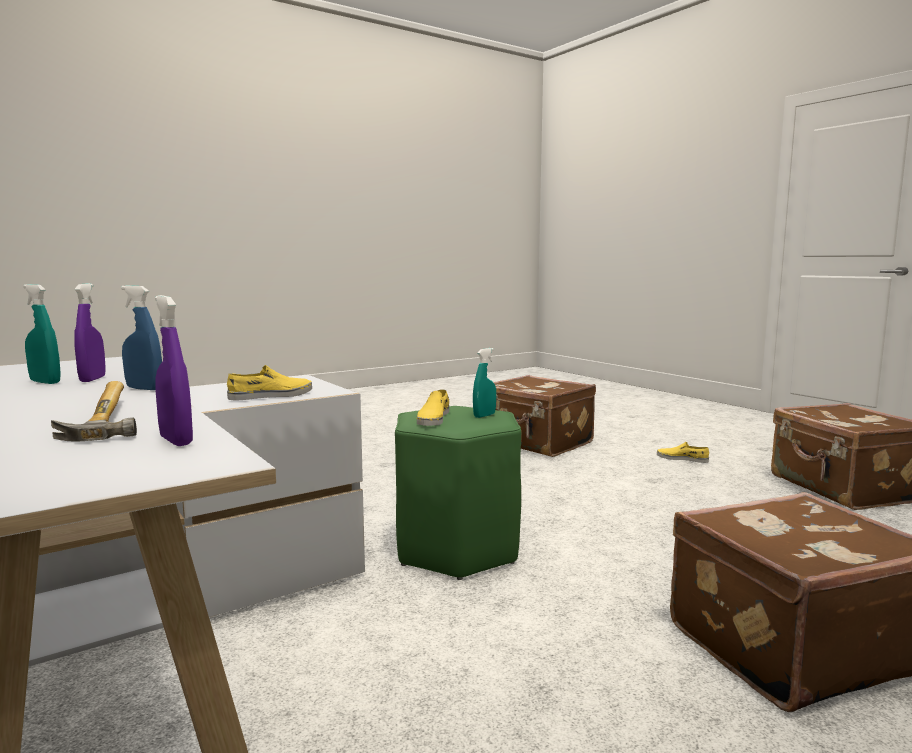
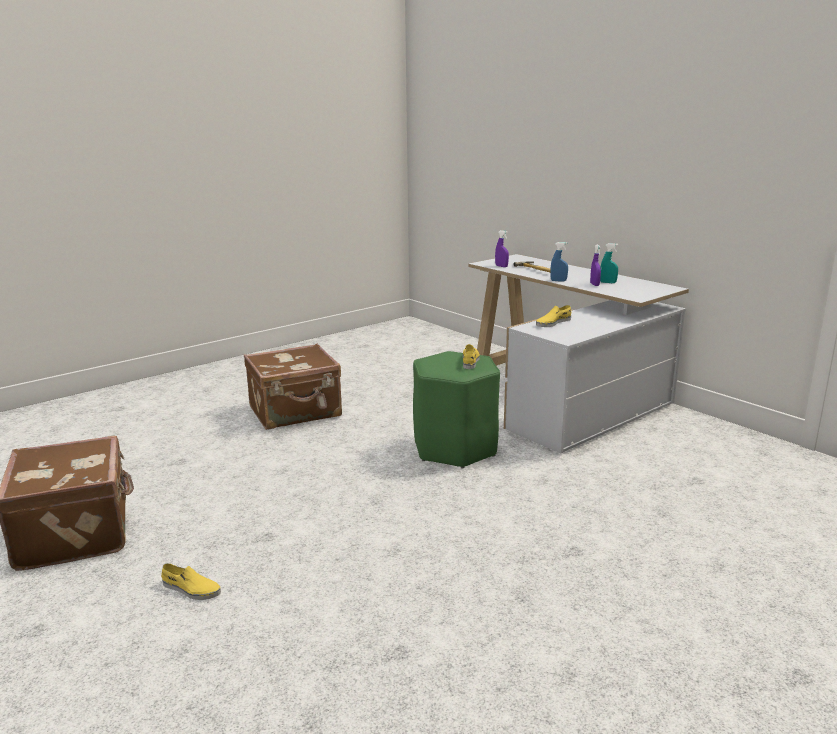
camera: 175 degrees right, 10 degrees up
(484, 415) = (437, 365): turquoise spray bottle -> none
(537, 443) = (380, 629): brown suitcase -> none

